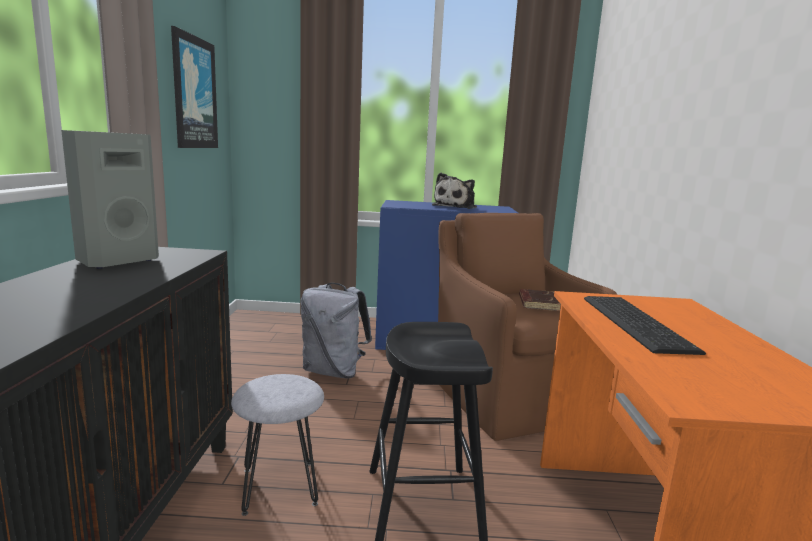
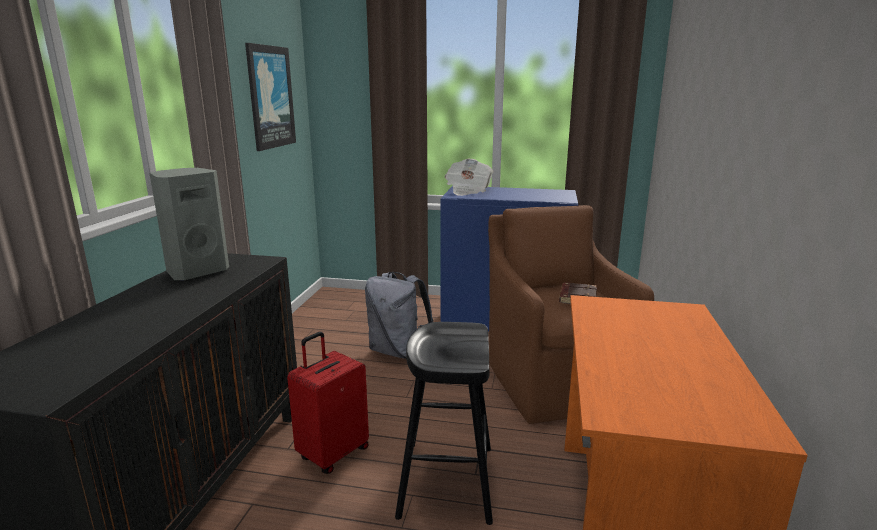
camera: 10 degrees right, 5 degrees up
(279, 486) = (332, 453): grey stool -> red suitcase
(404, 203) = (467, 191): none -> newspaper
(456, 207) = (517, 194): plush toy -> none
(637, 322) = (626, 333): keyboard -> none

